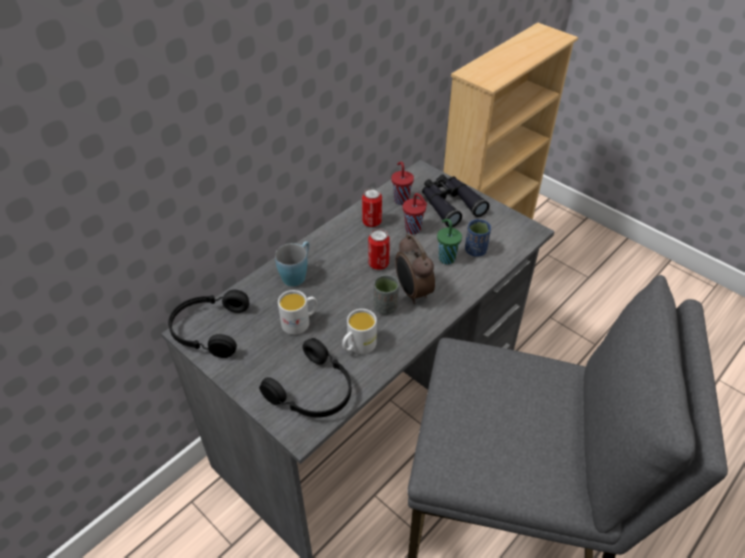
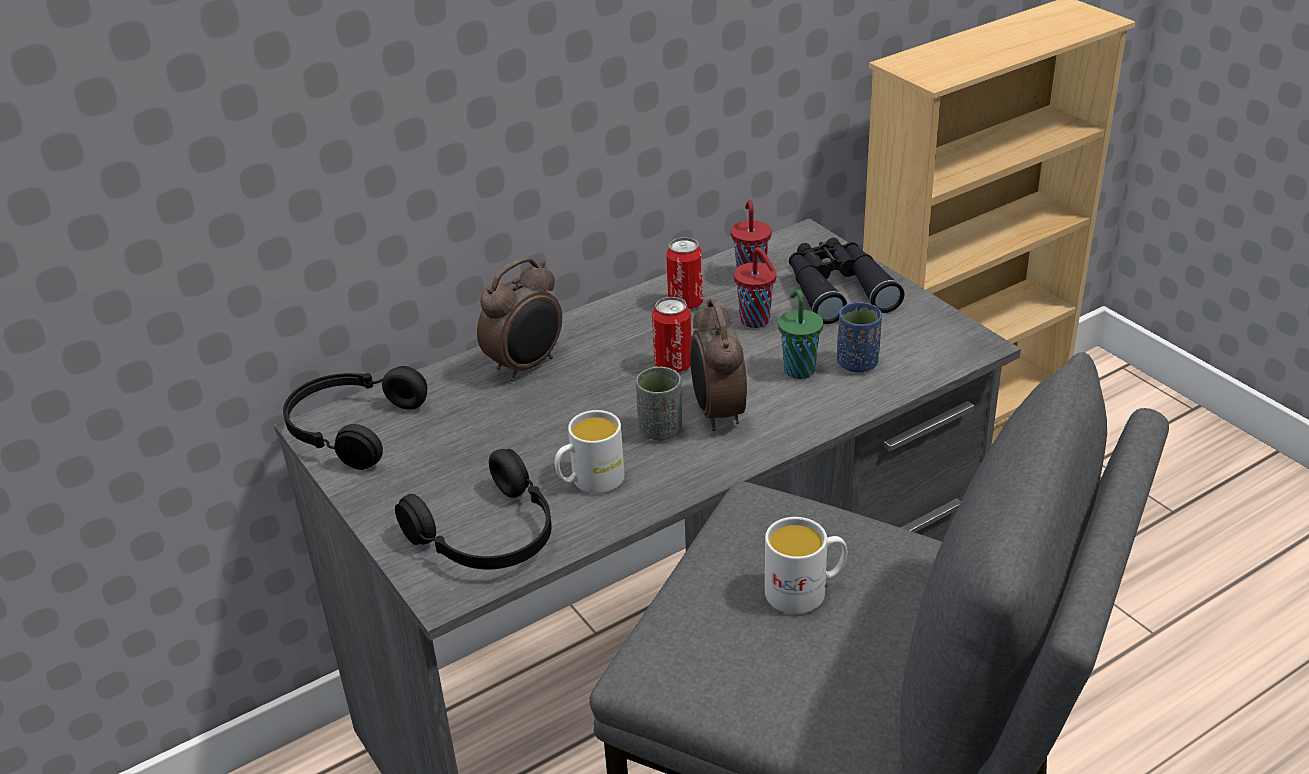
camera: 15 degrees right, 10 degrees down
(297, 274) = (527, 366): blue mug -> alarm clock
(300, 322) = (505, 435): white mug -> white mug (805, 591)

